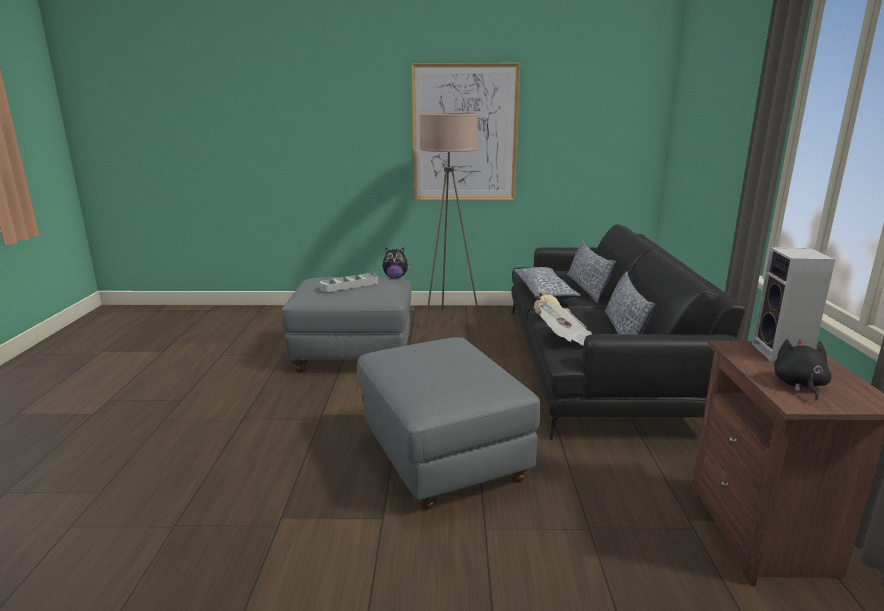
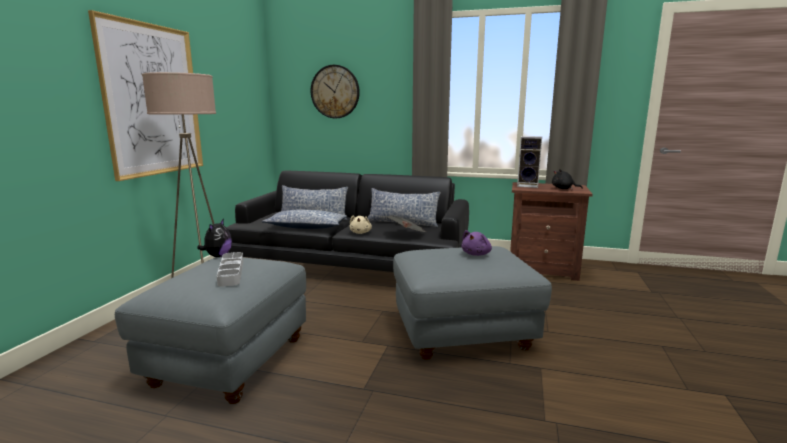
camera: 75 degrees left, 5 degrees down
(450, 367) = (476, 254): none -> purple plush toy
(707, 124) = (335, 92): none -> wall clock

